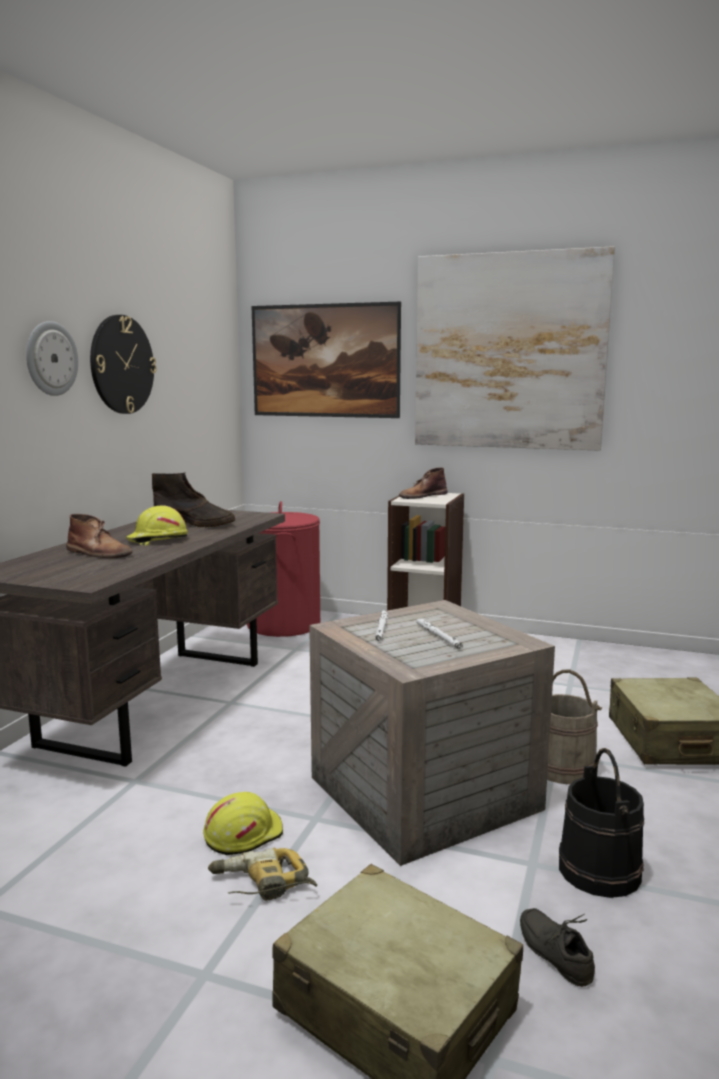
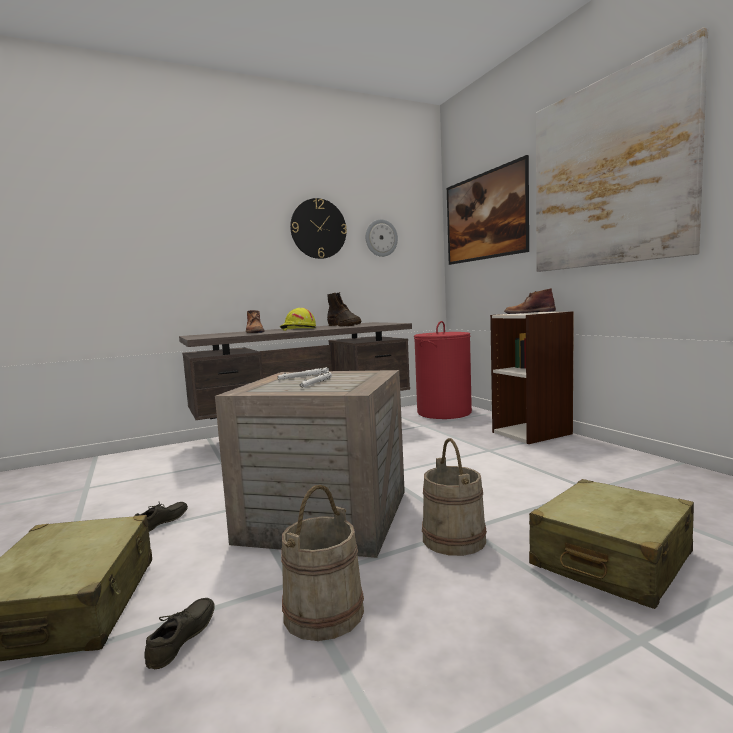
camera: 45 degrees right, 5 degrees down
(50, 358) = (257, 224): wall clock -> wall clock (381, 238)
(243, 834) = (207, 499): yellow hard hat -> none
(261, 885) = (163, 523): power drill -> grey shoe
(600, 870) = (324, 612): black bucket -> beige bucket

